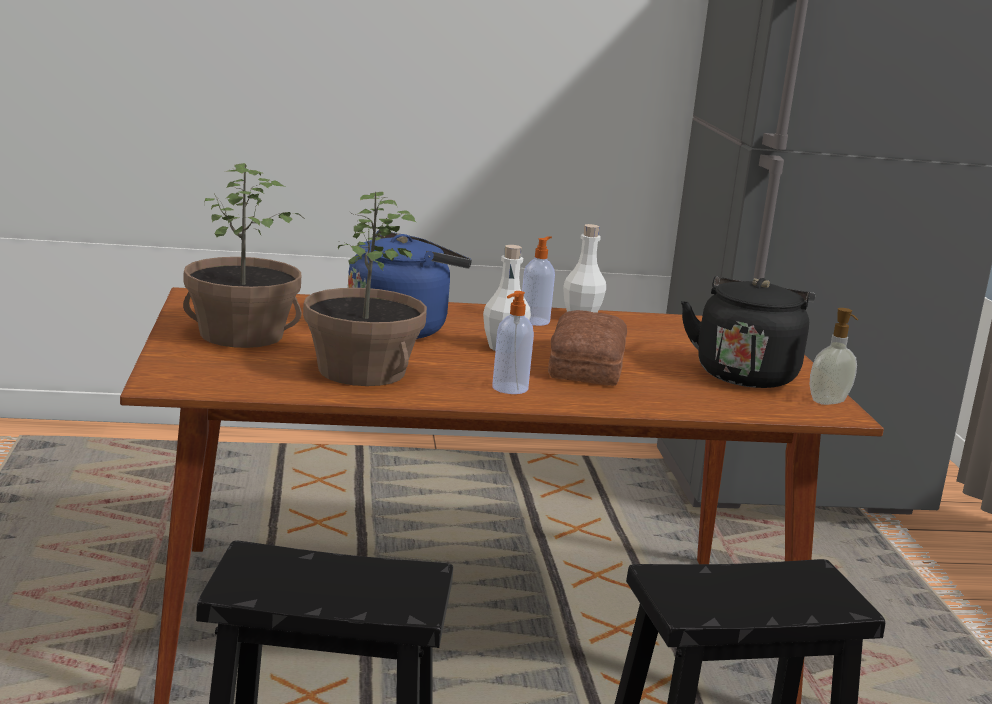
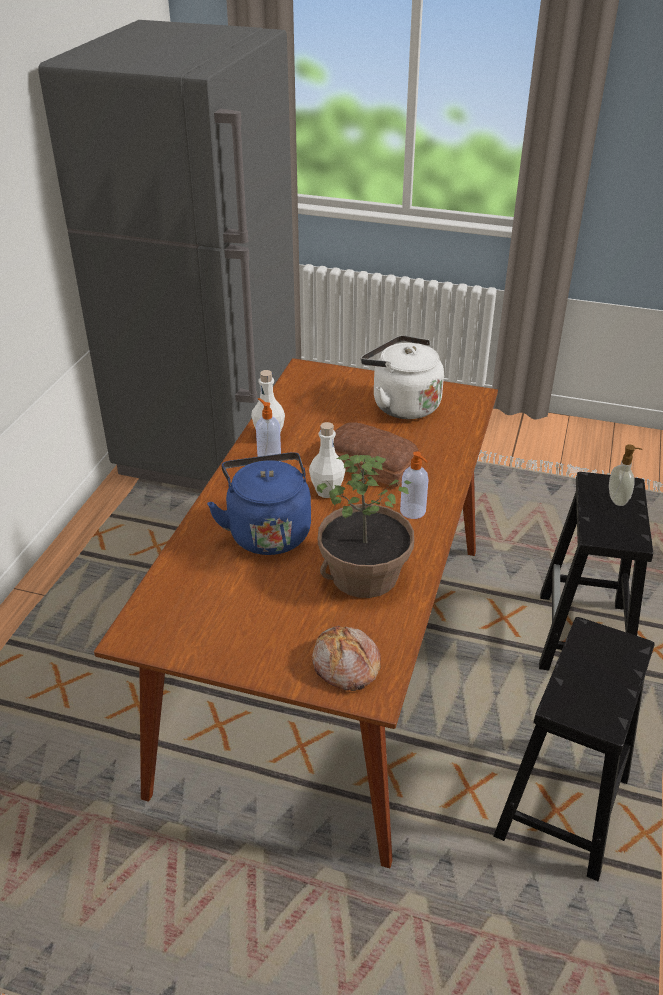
camera: 65 degrees left, 20 degrees up
(199, 370) = (345, 666): none -> bread
(241, 335) = (259, 627): potted plant -> none
(745, 374) = (402, 405): black kettle -> white kettle
(829, 402) = (456, 392): soap dispenser -> soap dispenser (618, 499)

